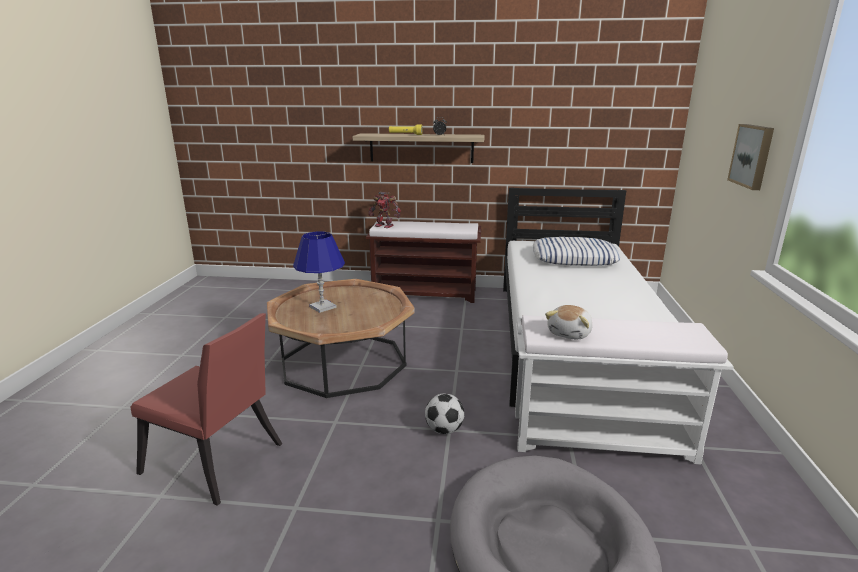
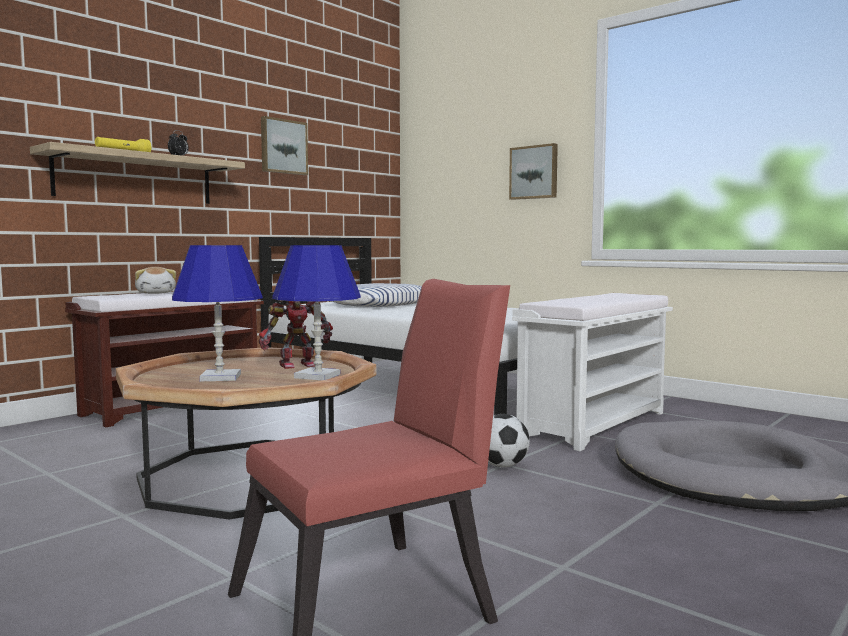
camera: 55 degrees left, 15 degrees down
(351, 325) = (318, 376): none -> blue table lamp
(385, 225) = (110, 297): toy robot -> toy robot (296, 365)
(543, 114) = (283, 146): none -> picture
(570, 333) = (583, 302): plush toy -> plush toy (156, 293)

